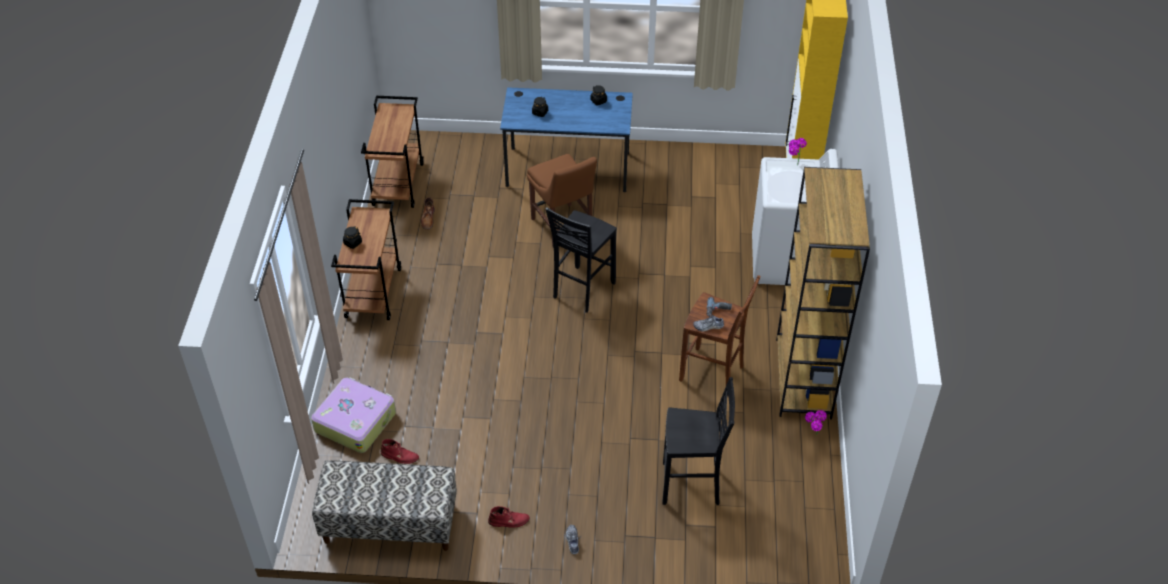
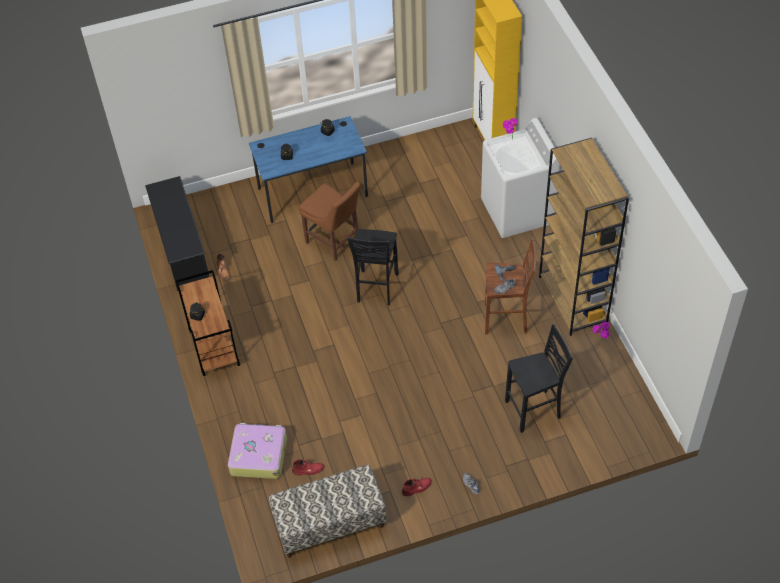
camera: 20 degrees left, 5 degrees up
(397, 184) = (182, 250): brown cart -> black shoe rack

